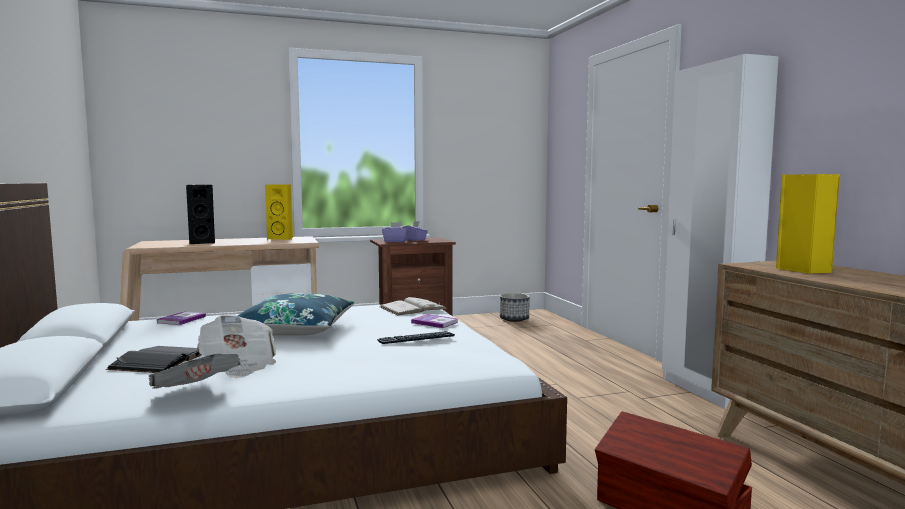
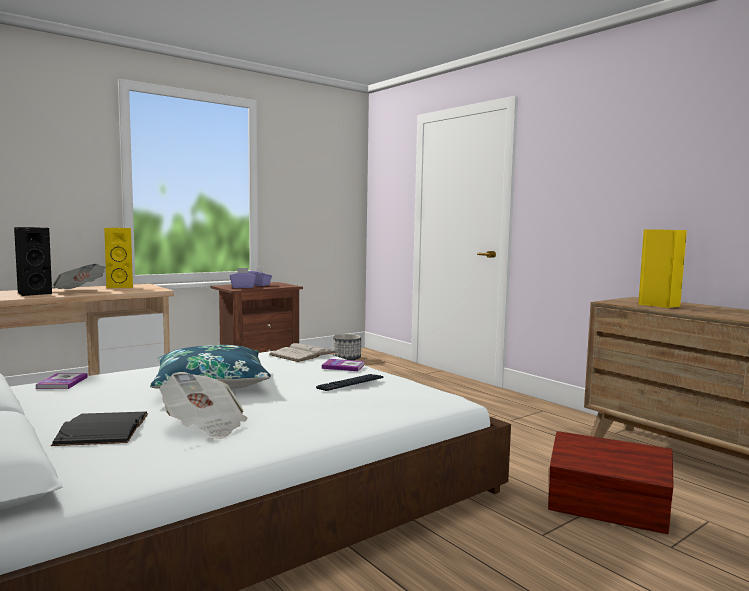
camera: 20 degrees left, 0 degrees up
(196, 395) = (201, 461): newspaper -> newspaper (79, 291)
(705, 391) = (552, 409): white wardrobe -> none

